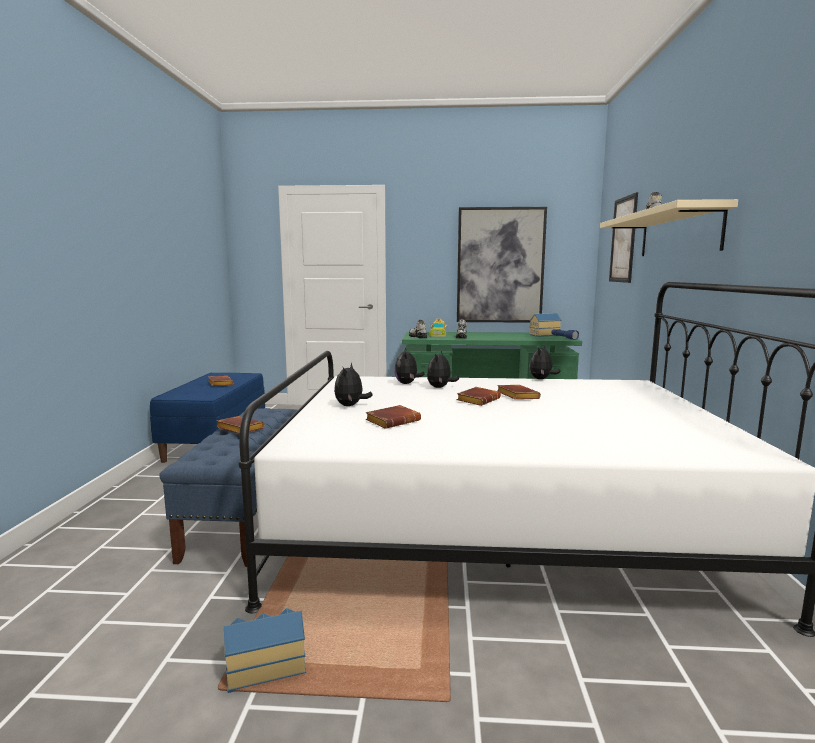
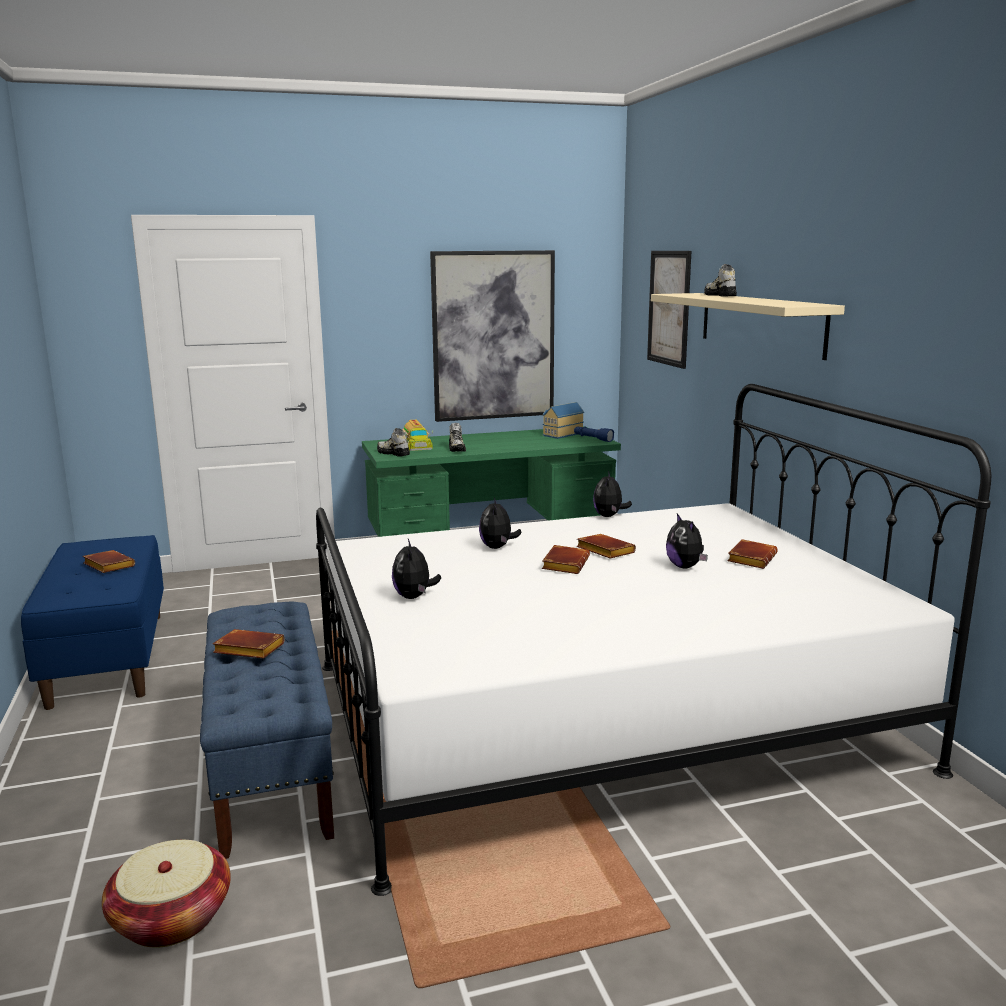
camera: 20 degrees left, 5 degrees up
(113, 593) = (171, 918): none -> basket
(265, 667) = (452, 949): toy house -> none
(393, 421) = (495, 615): brown book -> brown book (750, 558)
(407, 383) = (448, 545): plush toy -> plush toy (685, 566)

